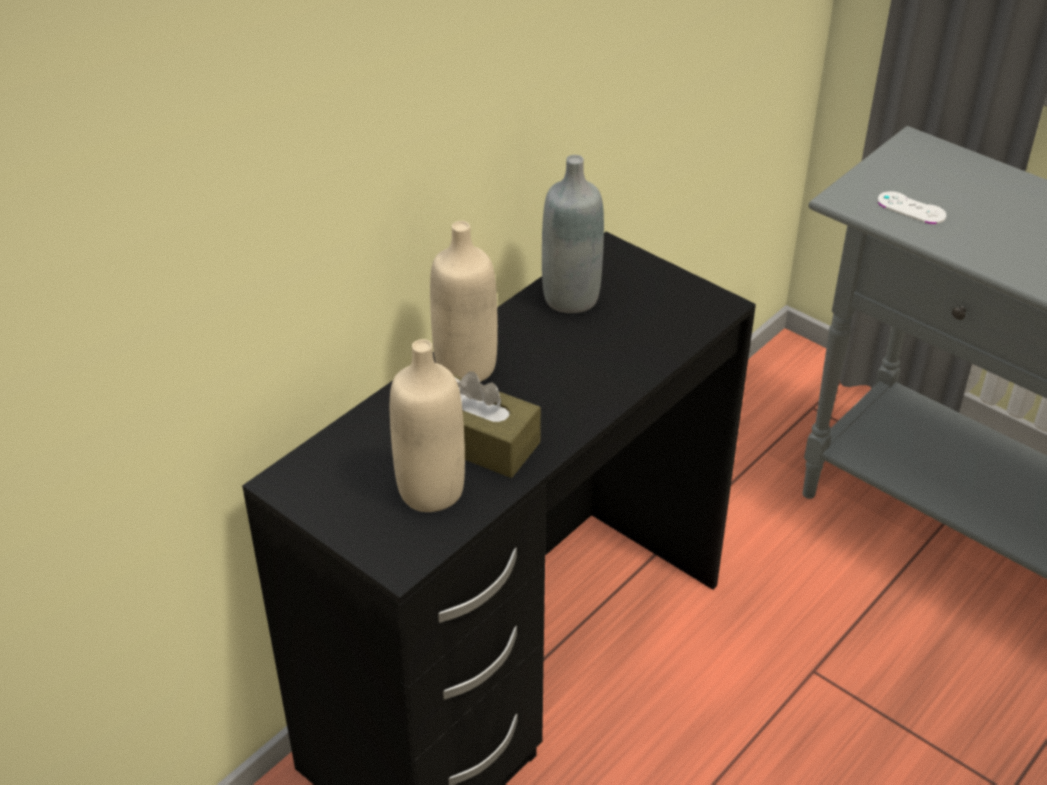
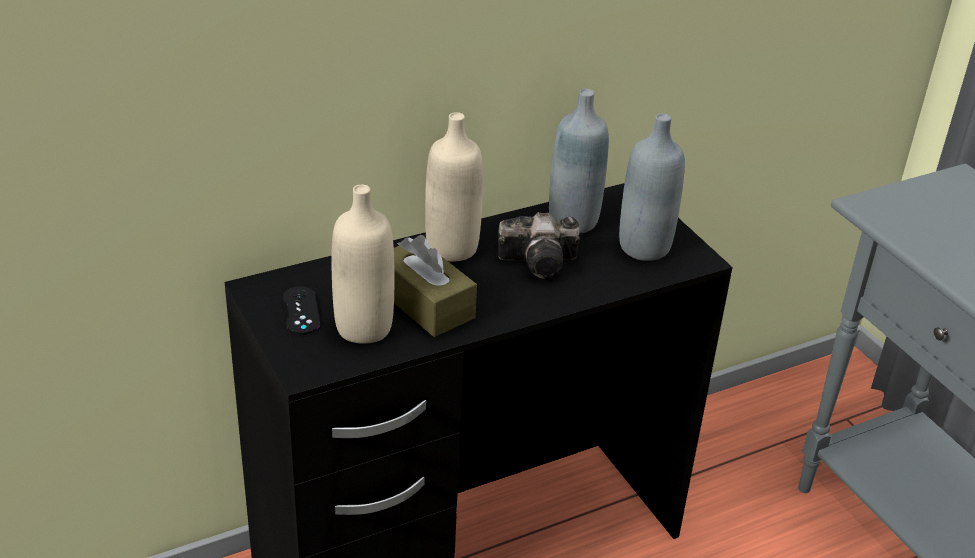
camera: 20 degrees right, 5 degrees down
(350, 493) = (301, 311): none -> black game controller
(568, 356) = (542, 262): none -> camera
(659, 307) = (644, 247): none -> grey bottle
(911, 208) = (924, 228): white game controller -> none

